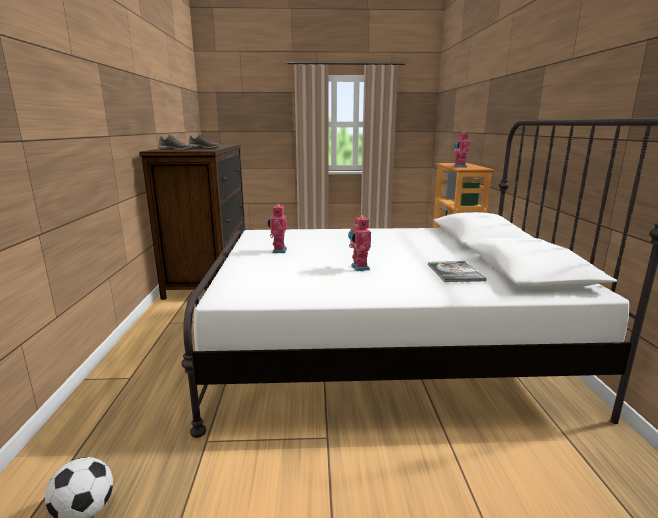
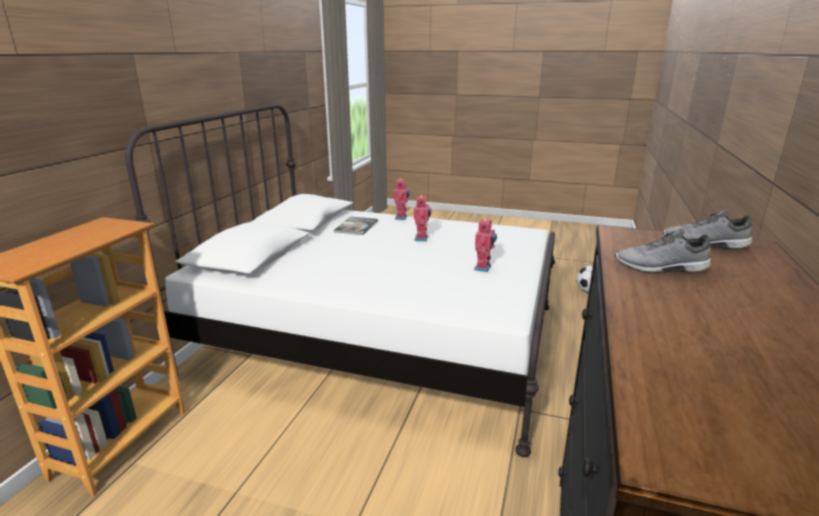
camera: 160 degrees left, 5 degrees up
(459, 167) = (98, 237): toy robot -> toy robot (402, 218)

